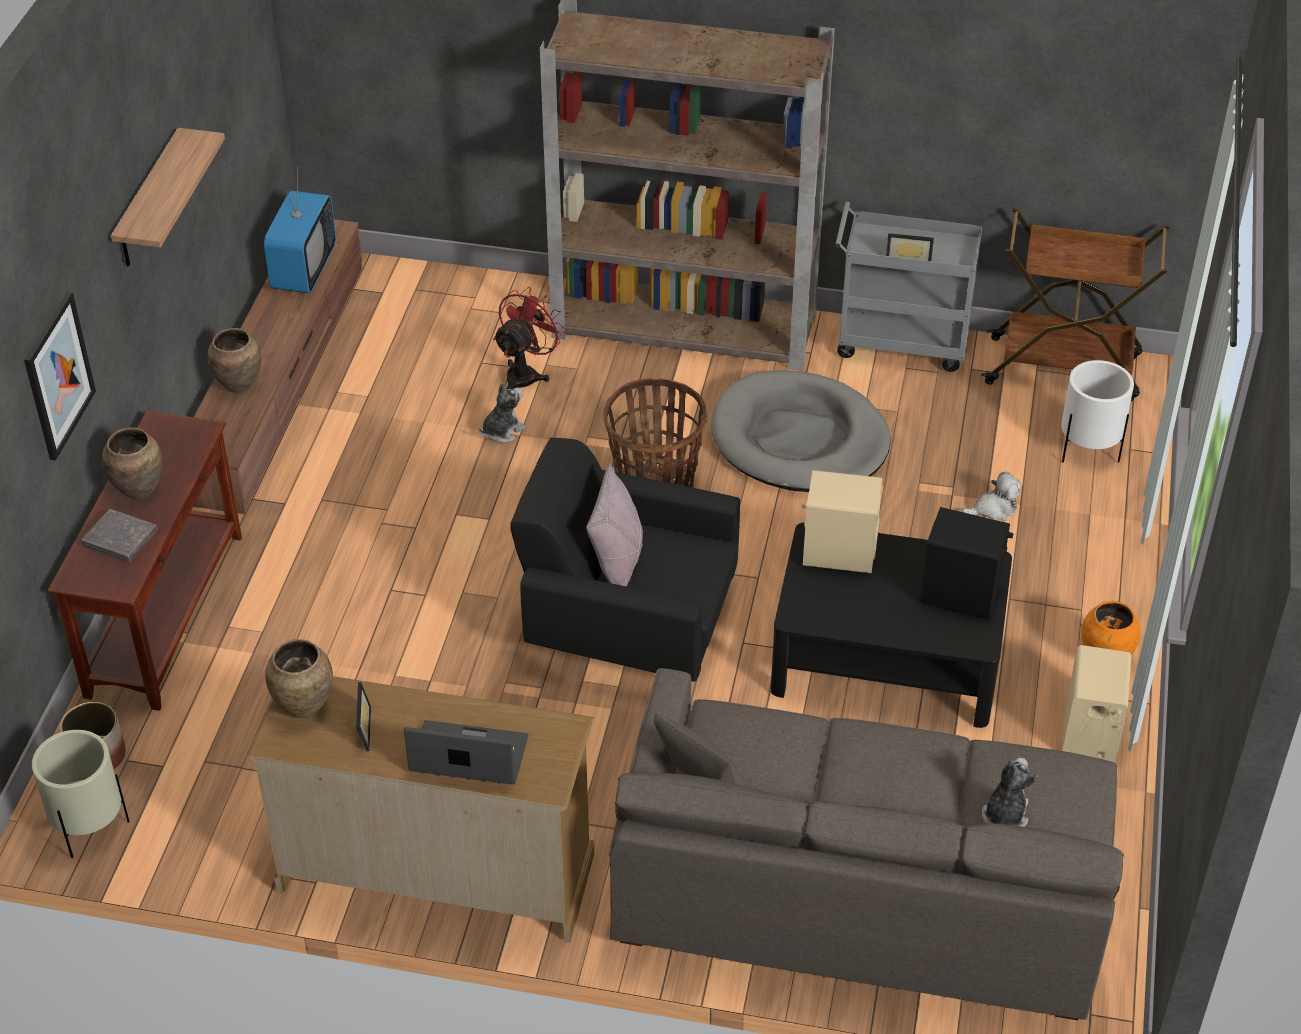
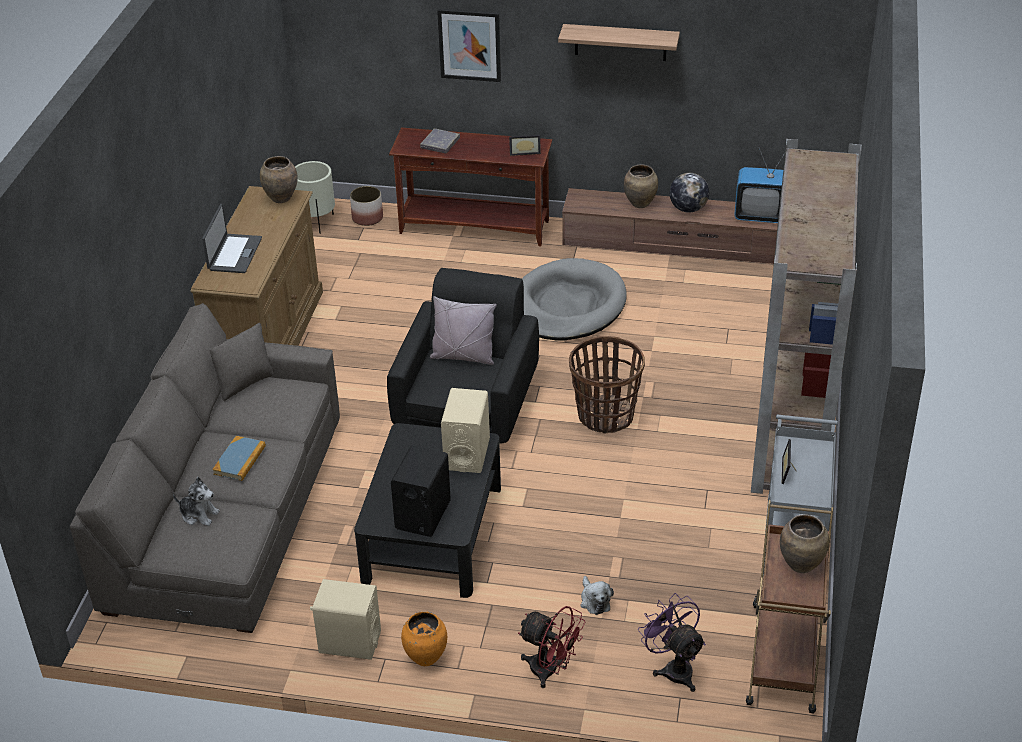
camera: 90 degrees right, 5 degrees down
(139, 489) = (481, 144): brown vase -> brown vase (801, 565)
(266, 339) = (688, 209): none -> globe
(358, 729) = (261, 217): picture frame -> picture frame (524, 152)
(502, 431) = (655, 342): plush toy -> none
(526, 374) = (719, 350): red fan -> red fan (550, 671)
(799, 439) = (665, 490): grey dog bed -> grey dog bed (567, 305)
(892, 774) = (239, 460): none -> book
(1088, 451) = (673, 668): white planter -> purple fan

